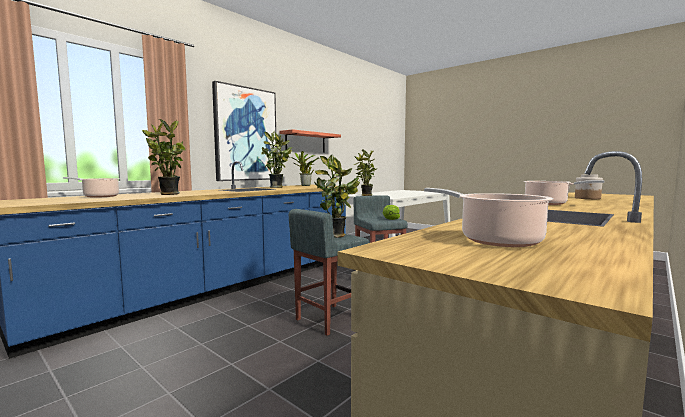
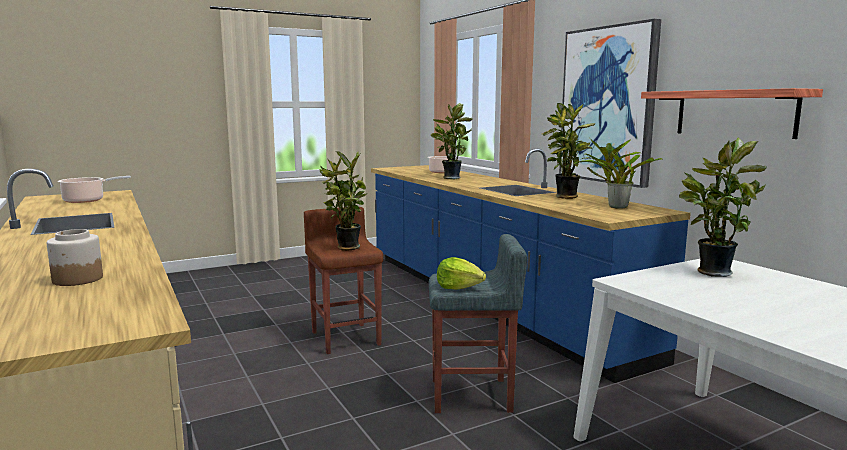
camera: 110 degrees right, 5 degrees up
(329, 319) = (345, 338): grey stool -> brown stool
(548, 203) = (113, 240): cooking pot -> none

